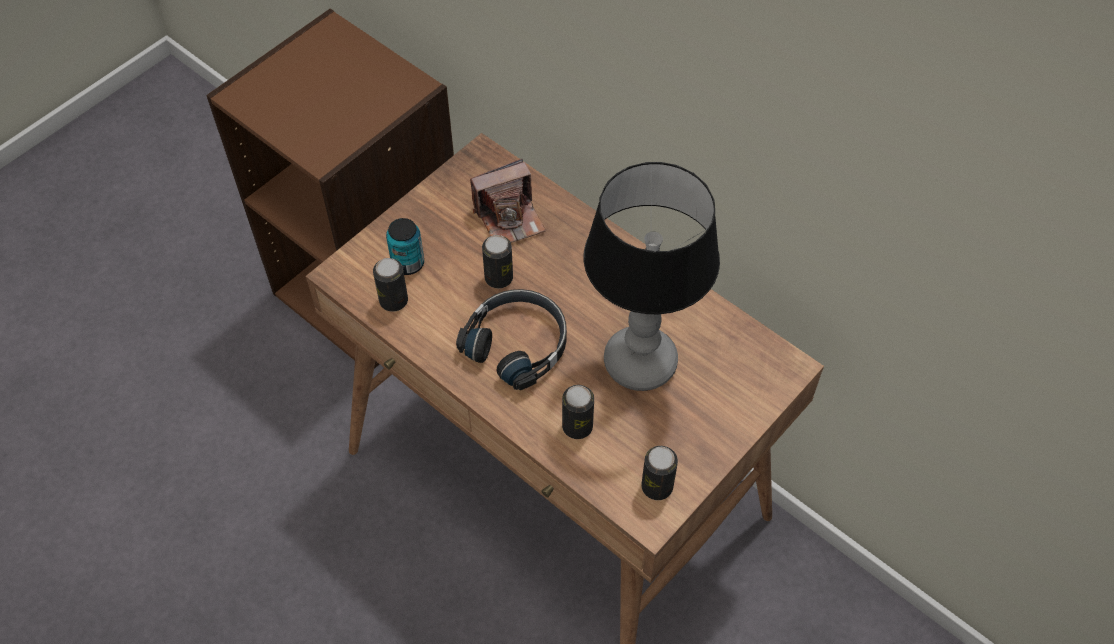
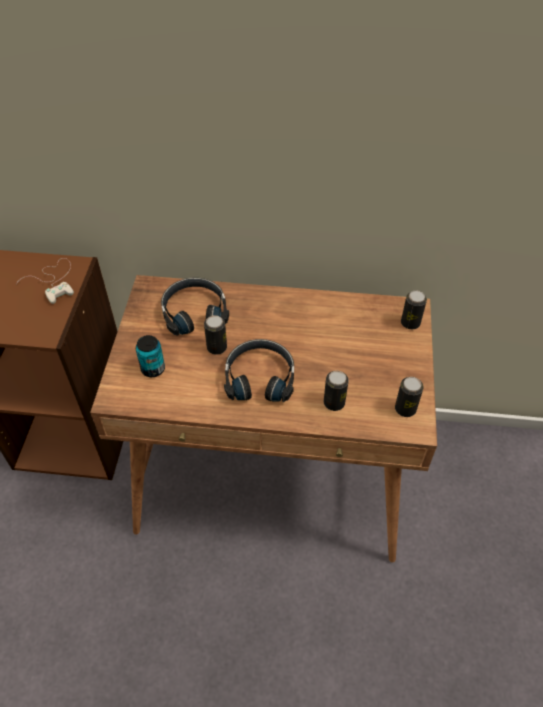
camera: 35 degrees left, 5 degrees down
(377, 93) = (54, 281): none -> white game controller
(393, 301) = (162, 395): can -> can (410, 323)
(509, 218) = (194, 312): camera -> black headphones
(638, 361) = (336, 349): table lamp -> none

